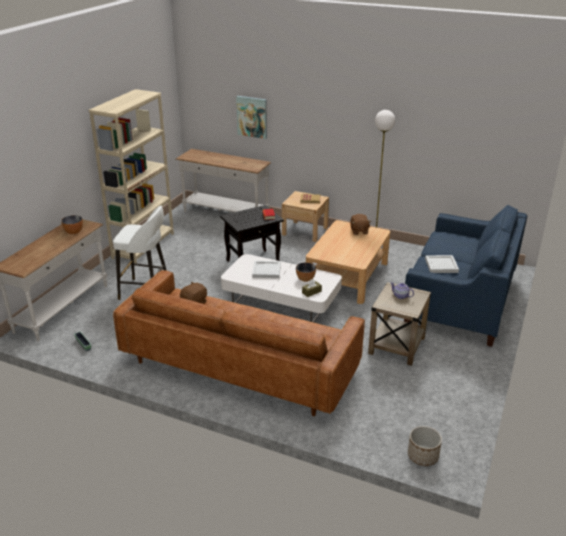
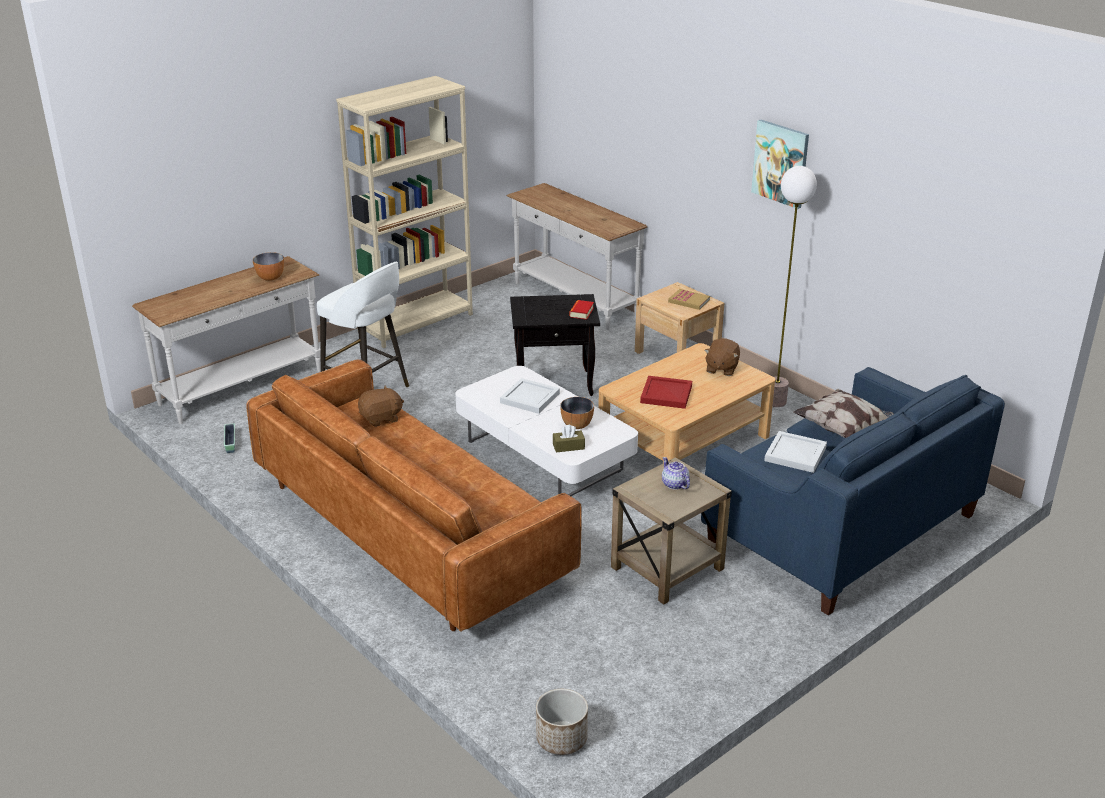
camera: 25 degrees right, 0 degrees up
(252, 117) = (627, 145): picture -> picture (781, 163)
(343, 250) = (665, 394): none -> red tray
(450, 247) = (843, 428): none -> pillow

